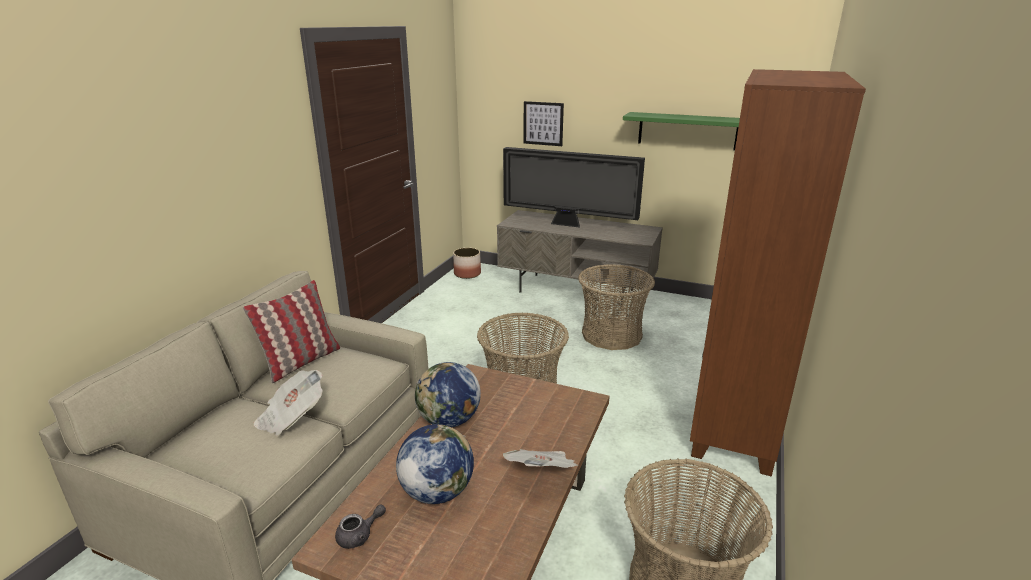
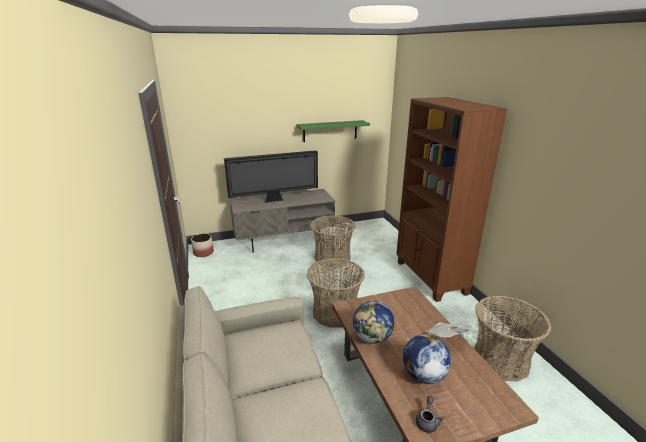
camera: 40 degrees left, 0 degrees up
(291, 417) = (295, 387): newspaper -> none
(301, 362) = (239, 352): pillow -> none
(543, 123) = (240, 138): picture -> none

